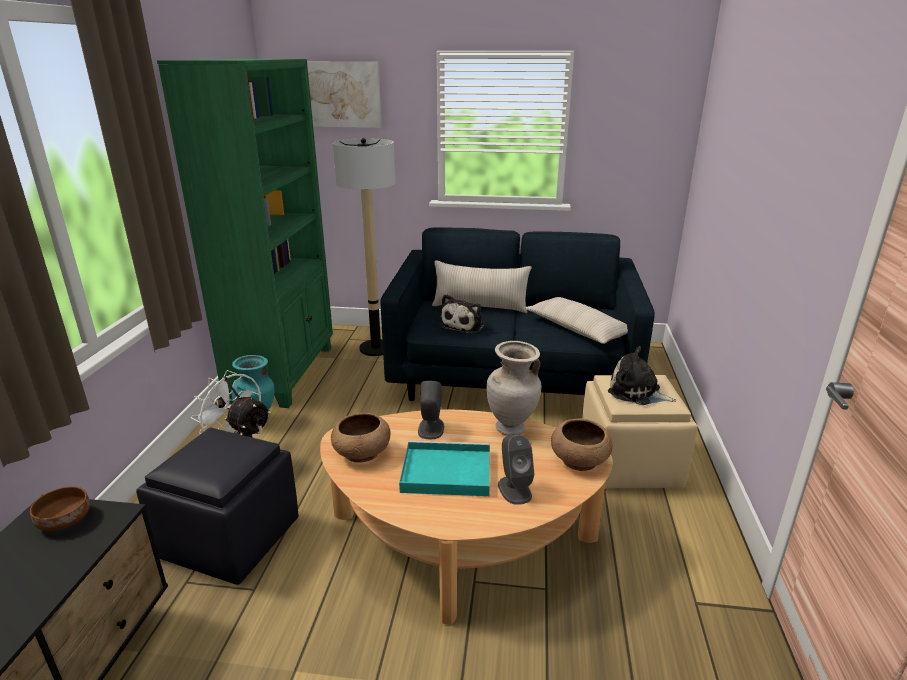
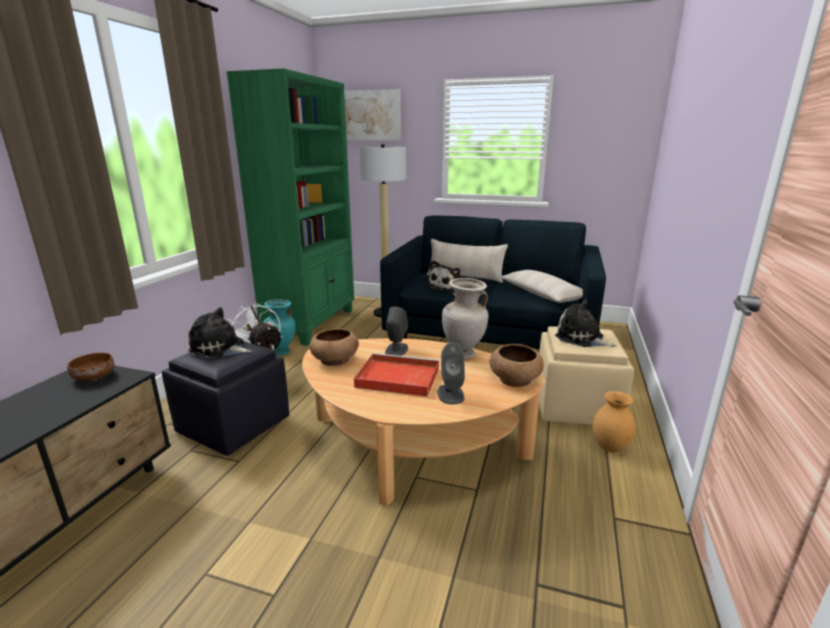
camera: 10 degrees right, 5 degrees down
(208, 450) = (219, 348): none -> plush toy
(444, 472) = (396, 377): turquoise tray -> red tray
(674, 514) = (609, 447): none -> brown vase

